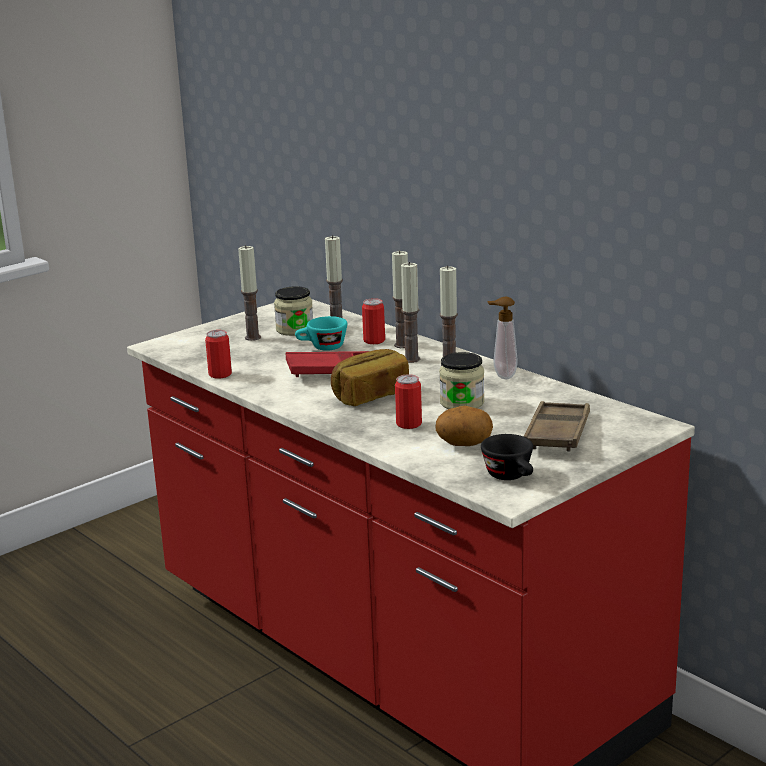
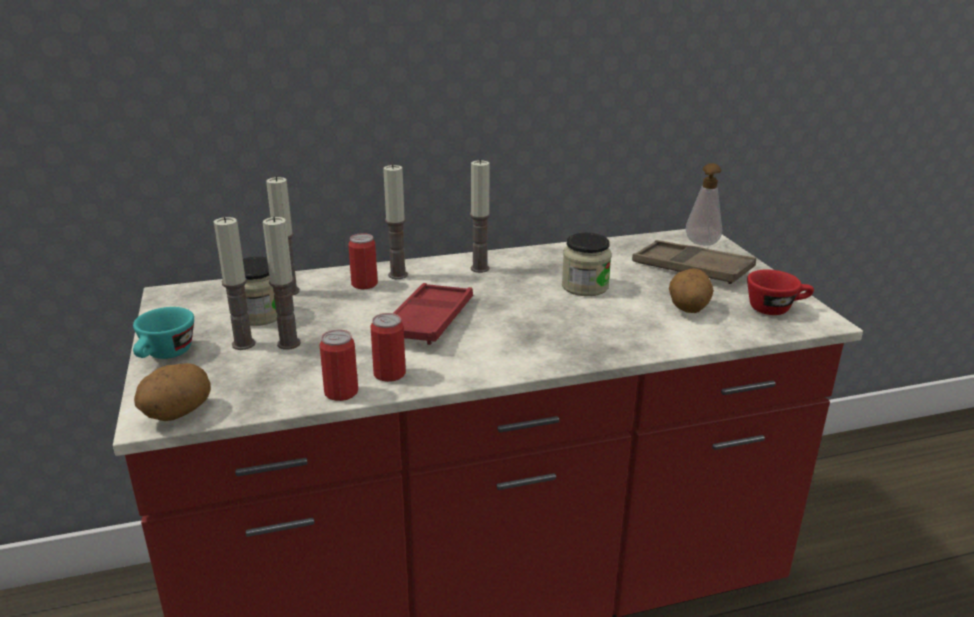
camera: 65 degrees left, 5 degrees up
(164, 348) = (177, 413): none -> potato
(322, 348) = (343, 313): turquoise cup -> turquoise cup (165, 355)
(370, 395) = (520, 321): bread -> none
(409, 424) = (616, 321): can -> can (389, 374)
(411, 359) = (443, 280): candle -> candle (288, 343)
(502, 376) = (537, 256): soap dispenser -> soap dispenser (701, 244)
(511, 477) = (776, 308): black cup -> red cup

